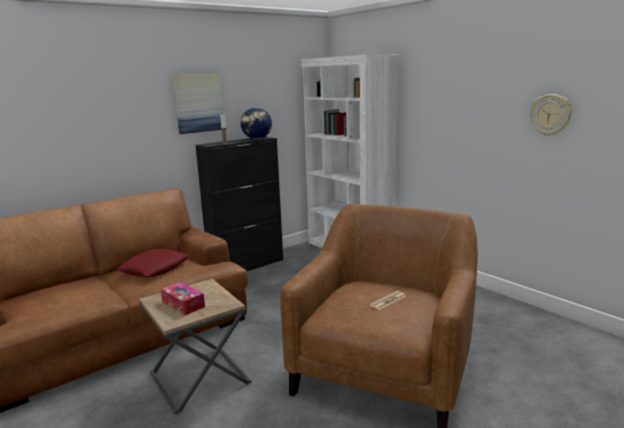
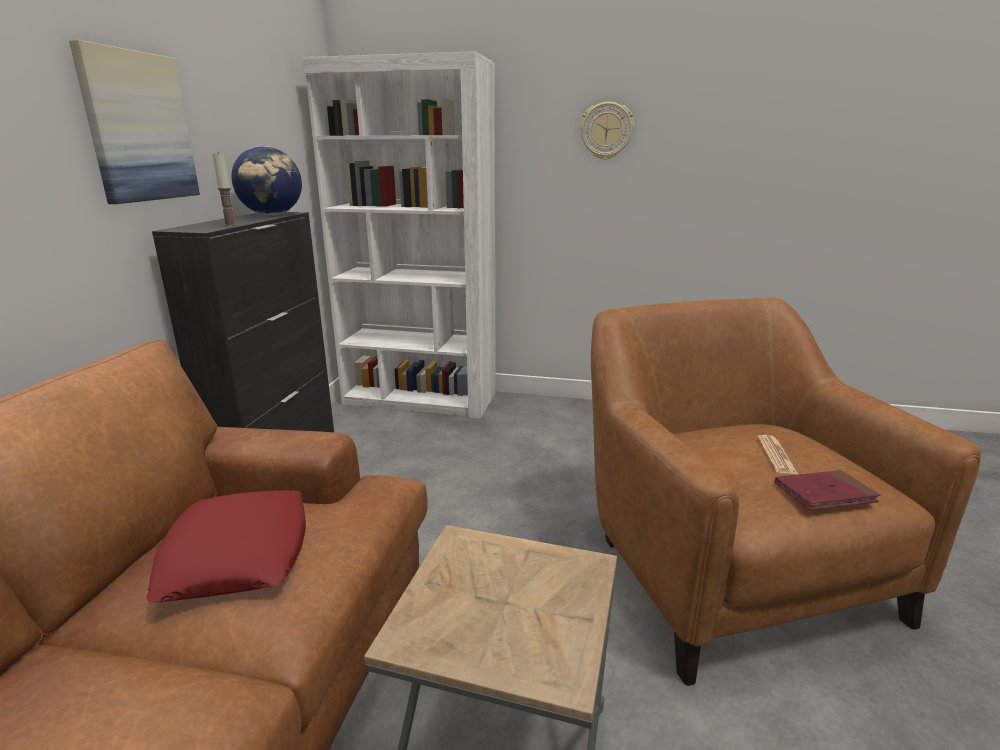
camera: 40 degrees left, 5 degrees up
(183, 304) = (502, 615): tissue box -> none
(372, 319) = (824, 494): none -> red book
(550, 115) = (757, 156): wall clock -> wall clock (606, 131)

